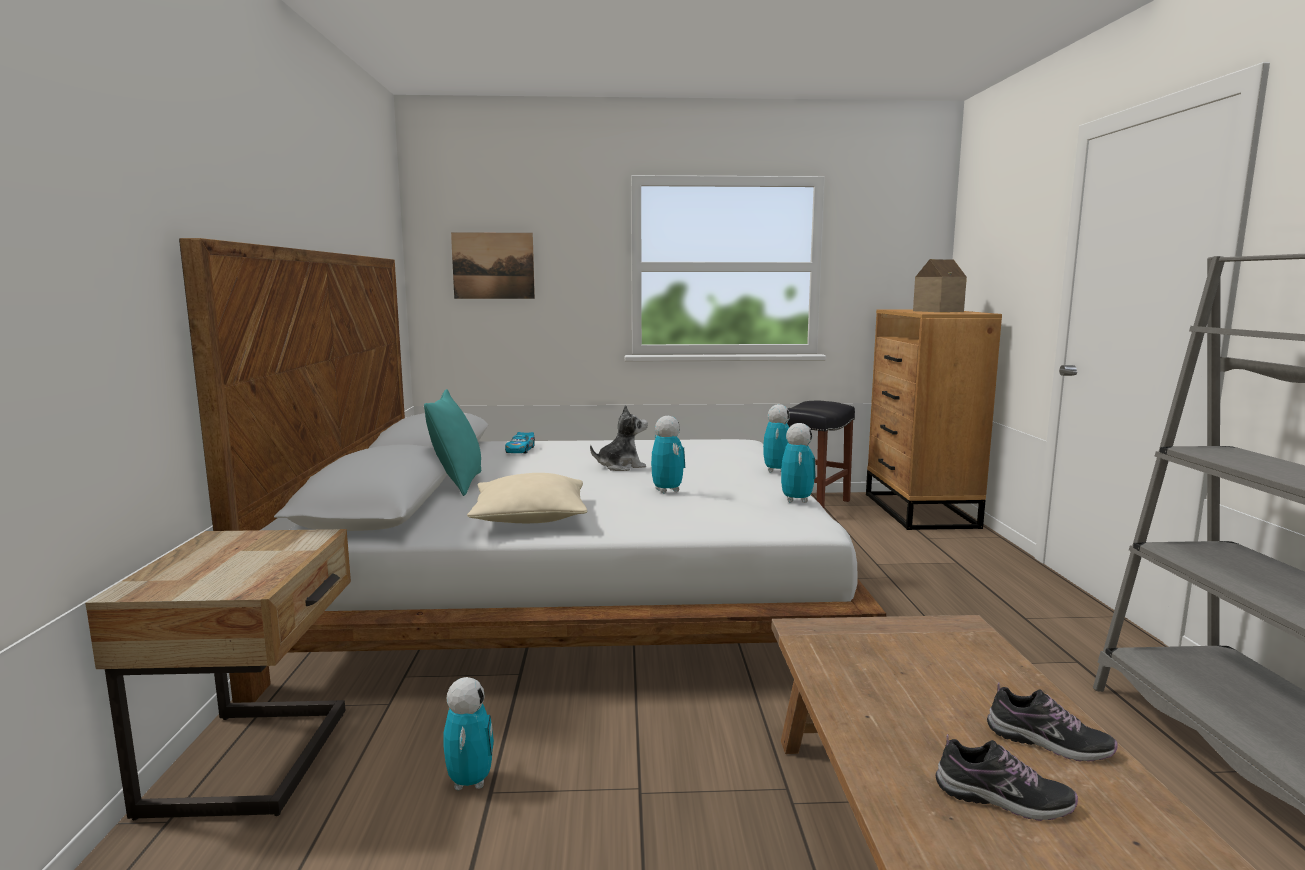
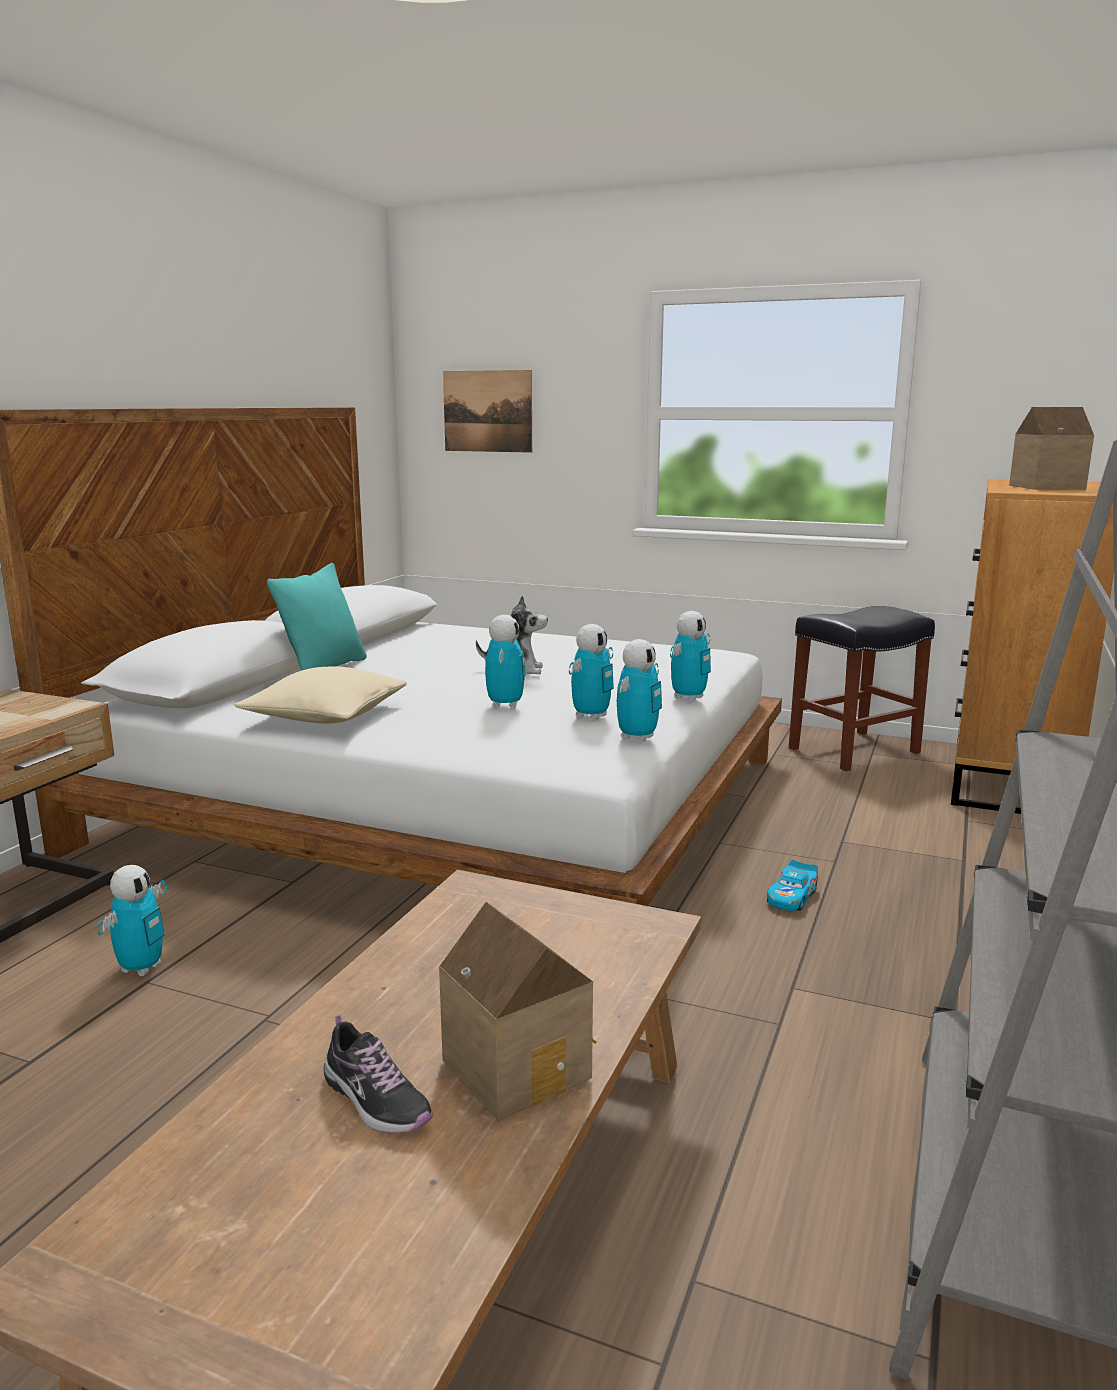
camera: 25 degrees right, 5 degrees up
(520, 450) = (446, 638): toy car -> toy car (792, 897)
(738, 490) = (591, 716): none -> toy robot
(1048, 742) = (521, 1066): shoe -> toy house

